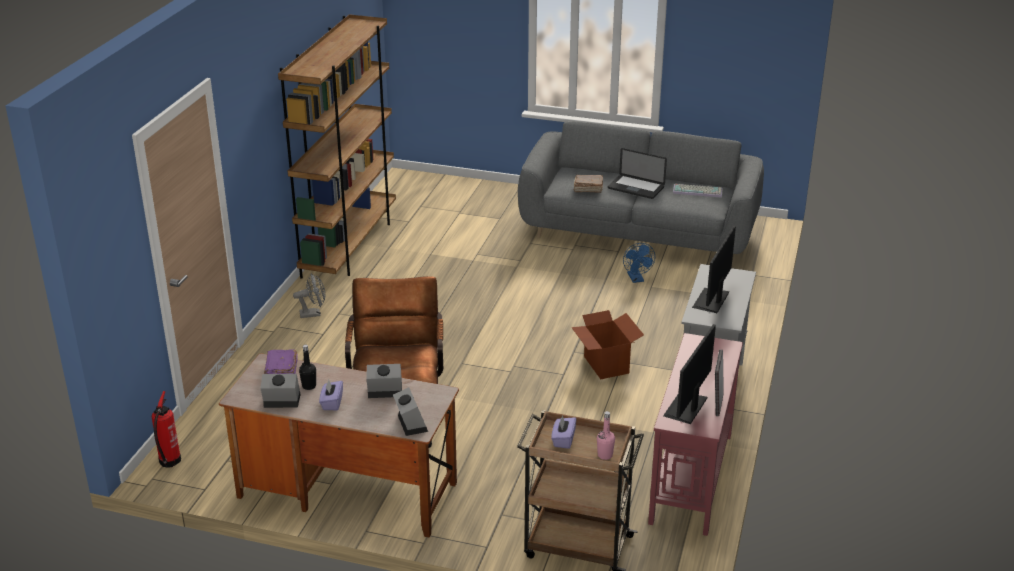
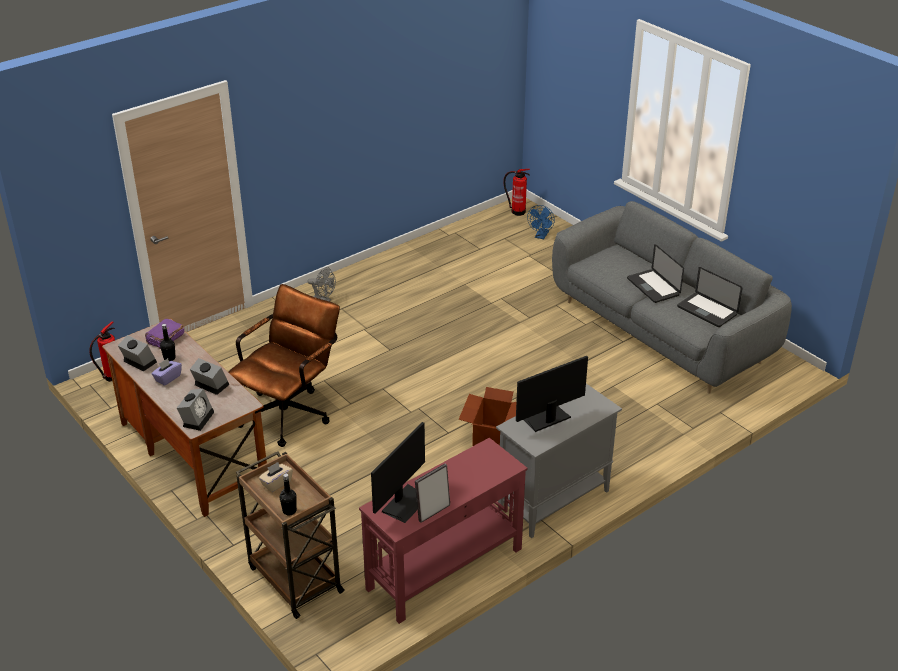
camera: 35 degrees right, 5 degrees up
(349, 246) = (411, 254): brown bookcase -> none
(405, 181) = (517, 211): none -> fire extinguisher
(563, 440) = (276, 483): purple tissue box -> beige tissue box
(587, 189) = (608, 272): brown book -> none
(605, 455) = (289, 511): pink bottle -> black bottle
(636, 279) = (608, 374): blue fan -> blue fan (541, 236)
(686, 407) = (405, 503): monitor -> monitor turned 150 degrees clockwise
(698, 191) = (707, 311): keyboard -> laptop

